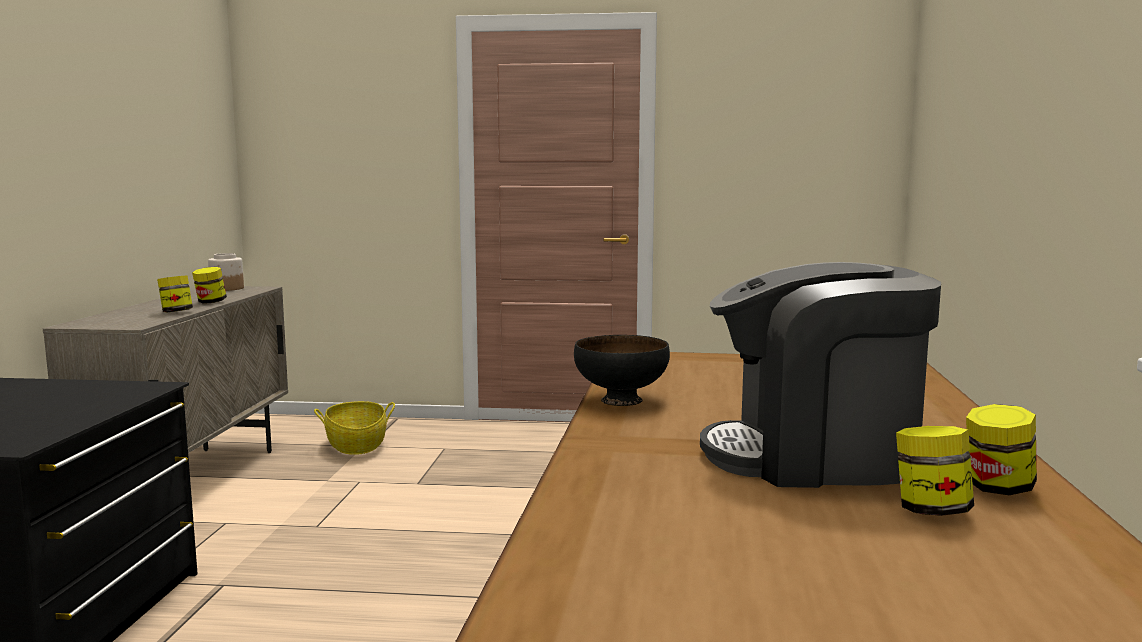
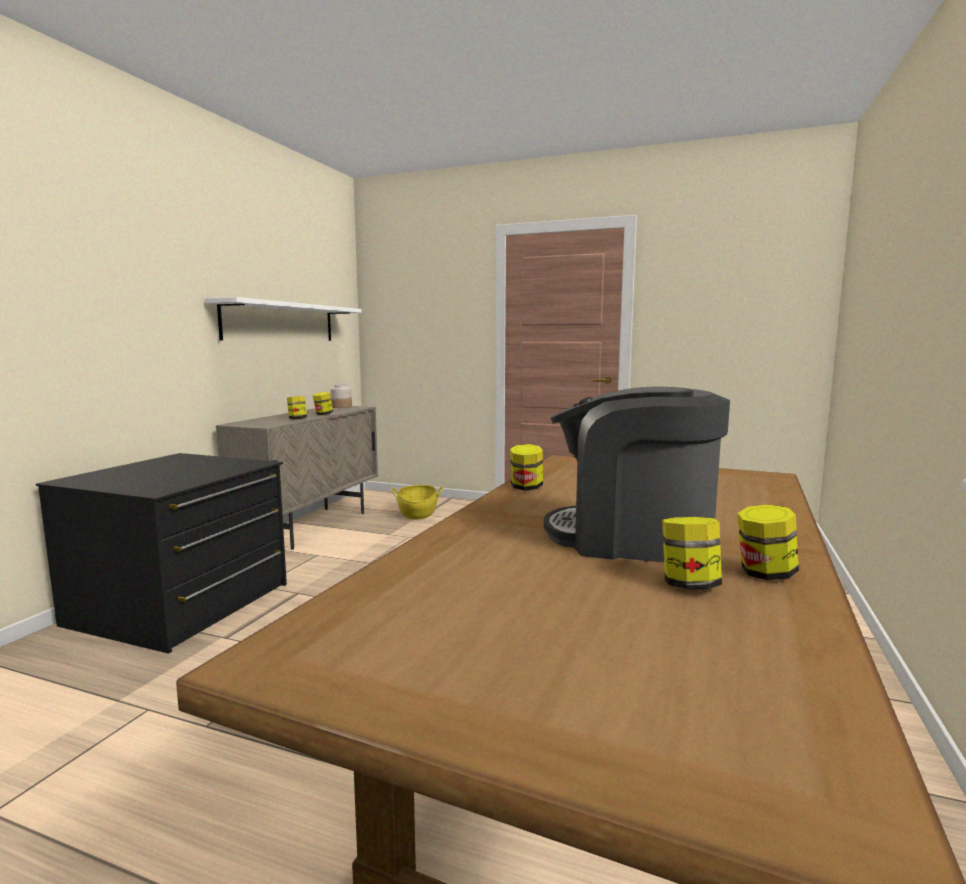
camera: 15 degrees right, 0 degrees up
(129, 158) = (281, 322): none -> white shelf
(621, 400) = (526, 488): black bowl -> jar

